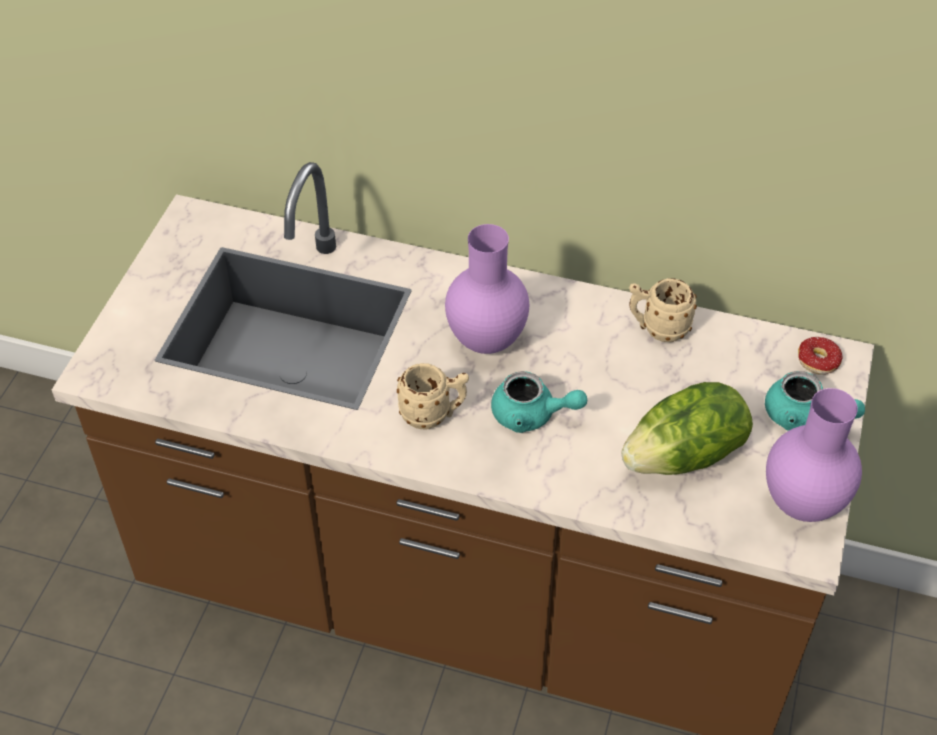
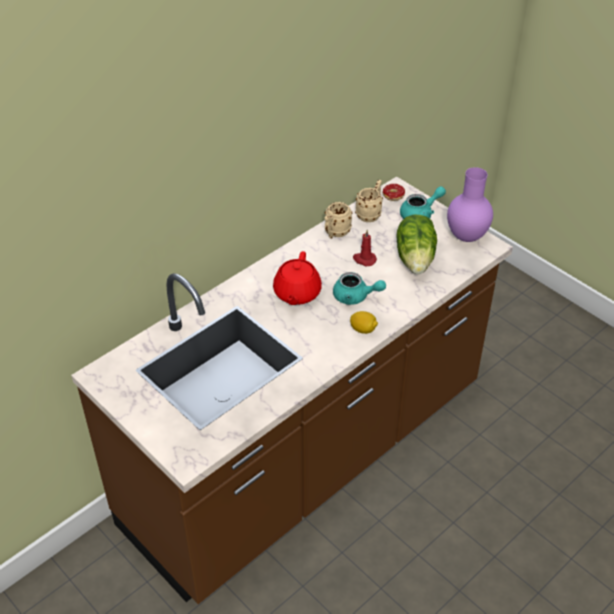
camera: 60 degrees left, 5 degrees down
(433, 415) = (328, 331): beige mug -> beige mug (370, 214)
(467, 455) = (363, 329): none -> lemon
(485, 343) = (296, 293): purple vase -> red teapot
(532, 415) = (355, 297): turquoise teapot -> turquoise teapot turned 60 degrees clockwise
(627, 389) = (364, 259): none -> red candle

